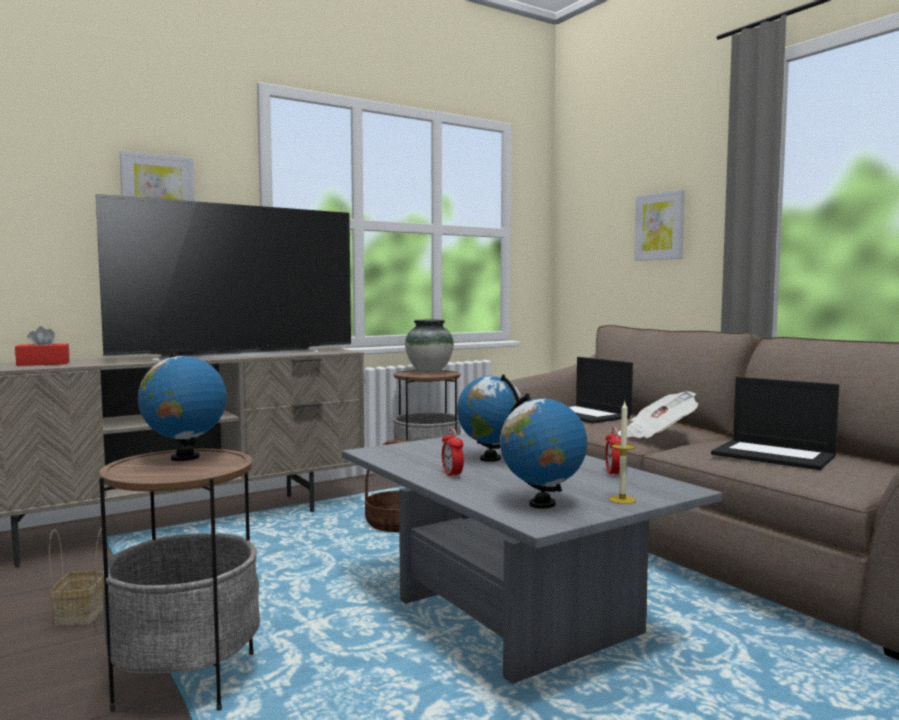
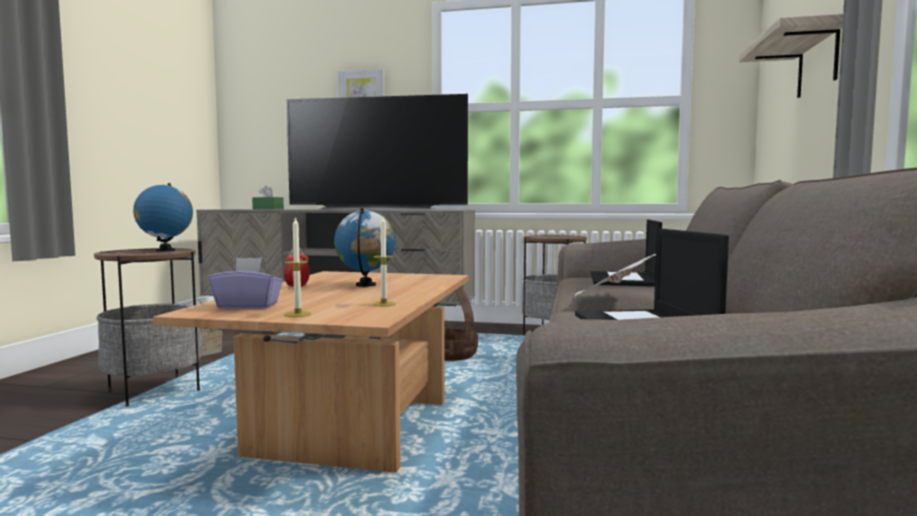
camera: 45 degrees right, 0 degrees up
(43, 364) = (268, 209): red tissue box -> green tissue box
(429, 371) = (564, 235): vase -> none
(508, 618) = (348, 426): grey coffee table -> brown coffee table
(542, 504) = (248, 306): globe -> purple tissue box
(613, 474) = (384, 304): alarm clock -> candle
(660, 226) = (818, 62): picture -> shelf

